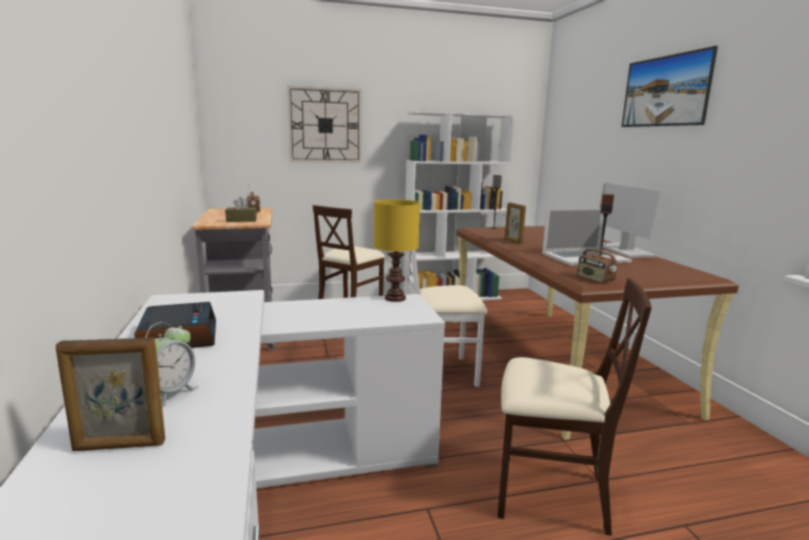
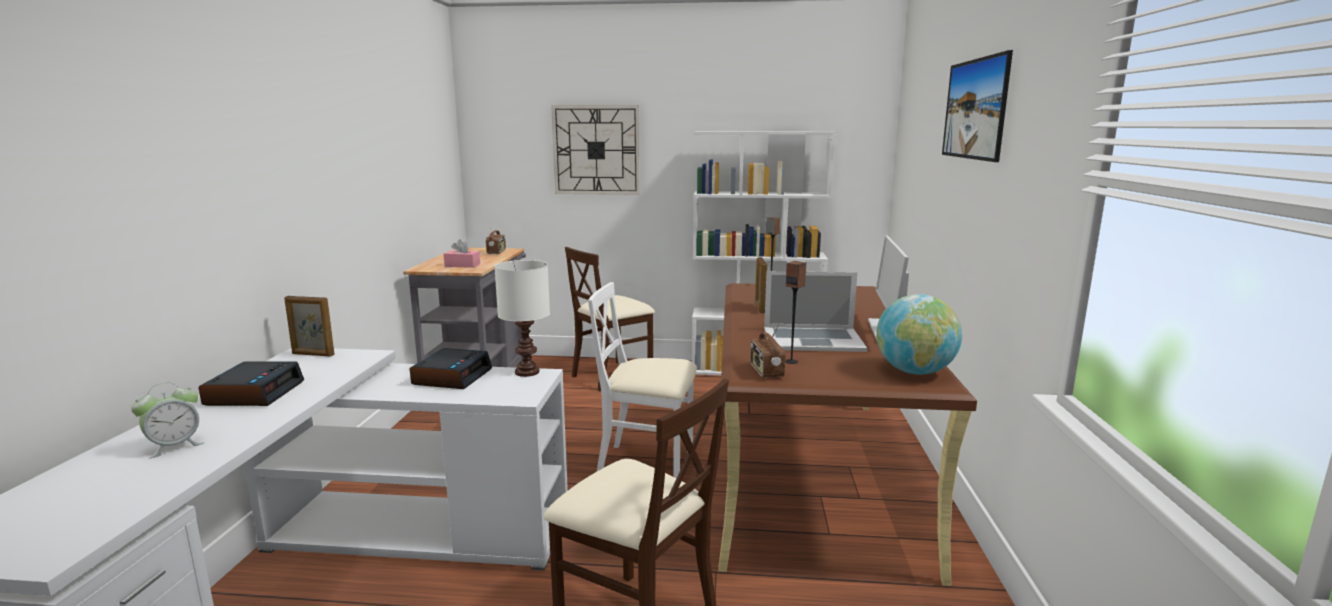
camera: 20 degrees right, 0 degrees up
(119, 446) = (89, 483): picture frame -> picture frame (313, 354)
(241, 220) = (462, 265): brown tissue box -> pink tissue box
(335, 307) = (452, 376): none -> alarm clock
(396, 298) = (528, 372): yellow table lamp -> white table lamp
(681, 271) = (914, 371): none -> globe

